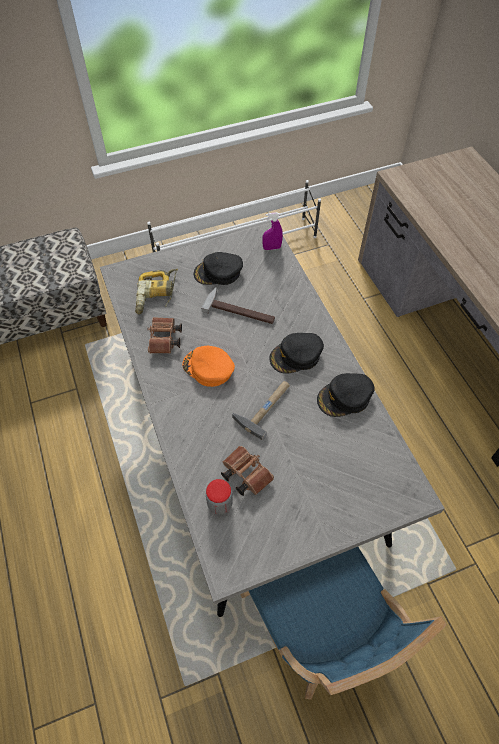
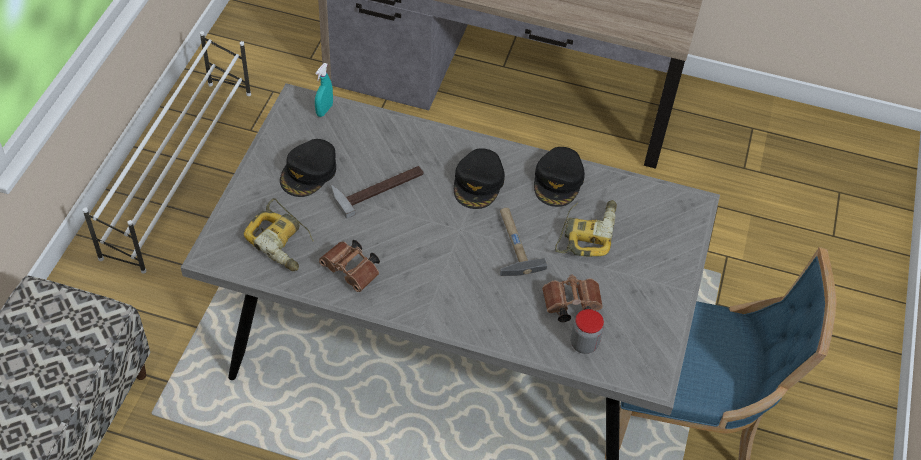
camera: 55 degrees left, 5 degrees down
(208, 368) = (424, 258): orange cap -> none
(272, 248) = (324, 110): purple spray bottle -> turquoise spray bottle
(318, 443) = (586, 232): none -> power drill

